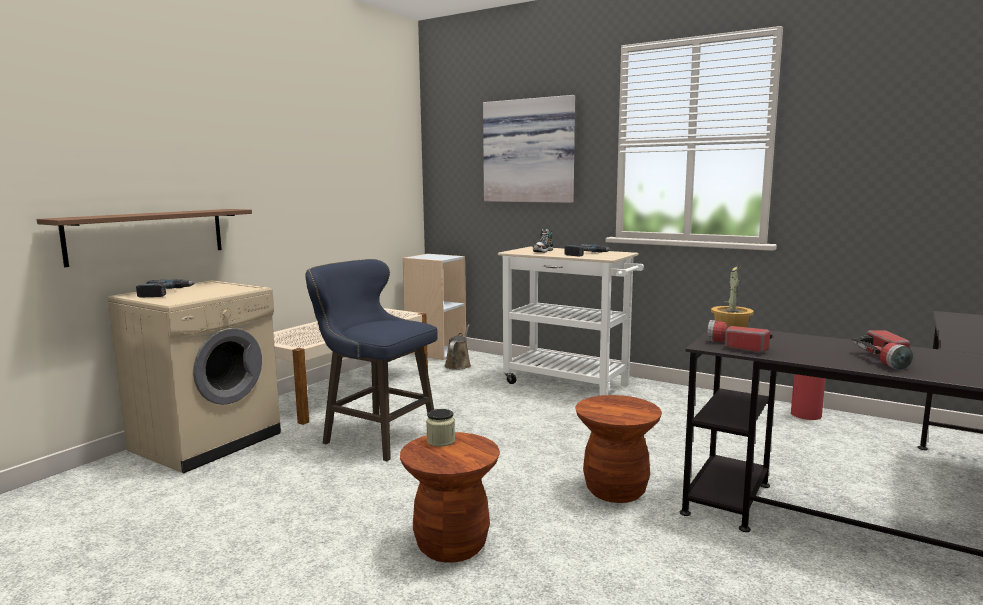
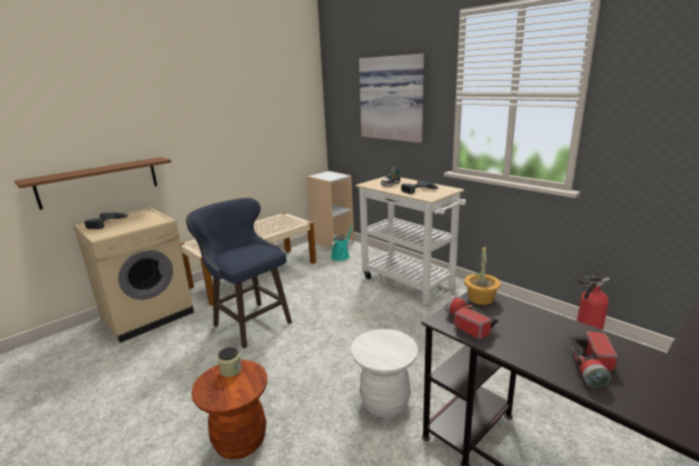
camera: 15 degrees right, 10 degrees up
(458, 365) = (341, 256): brown watering can -> turquoise watering can
(615, 490) = (385, 402): brown stool -> white stool

